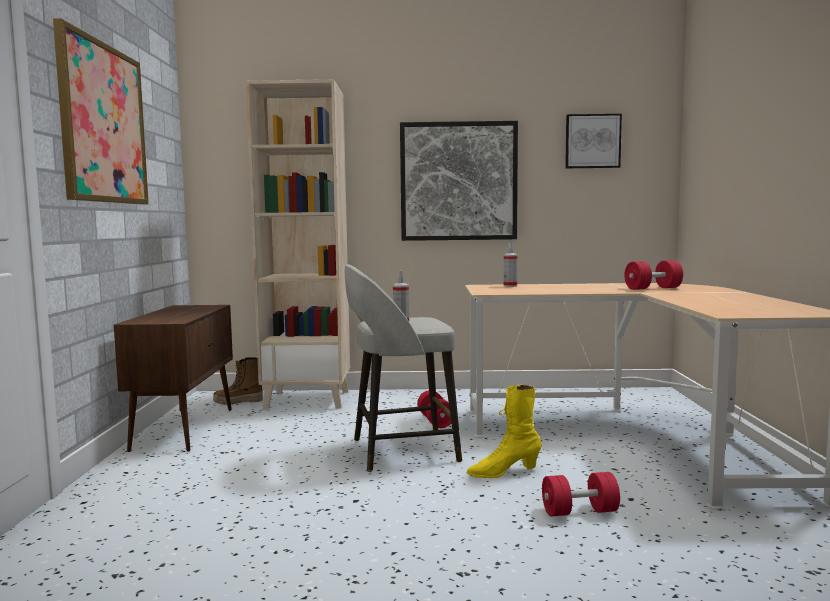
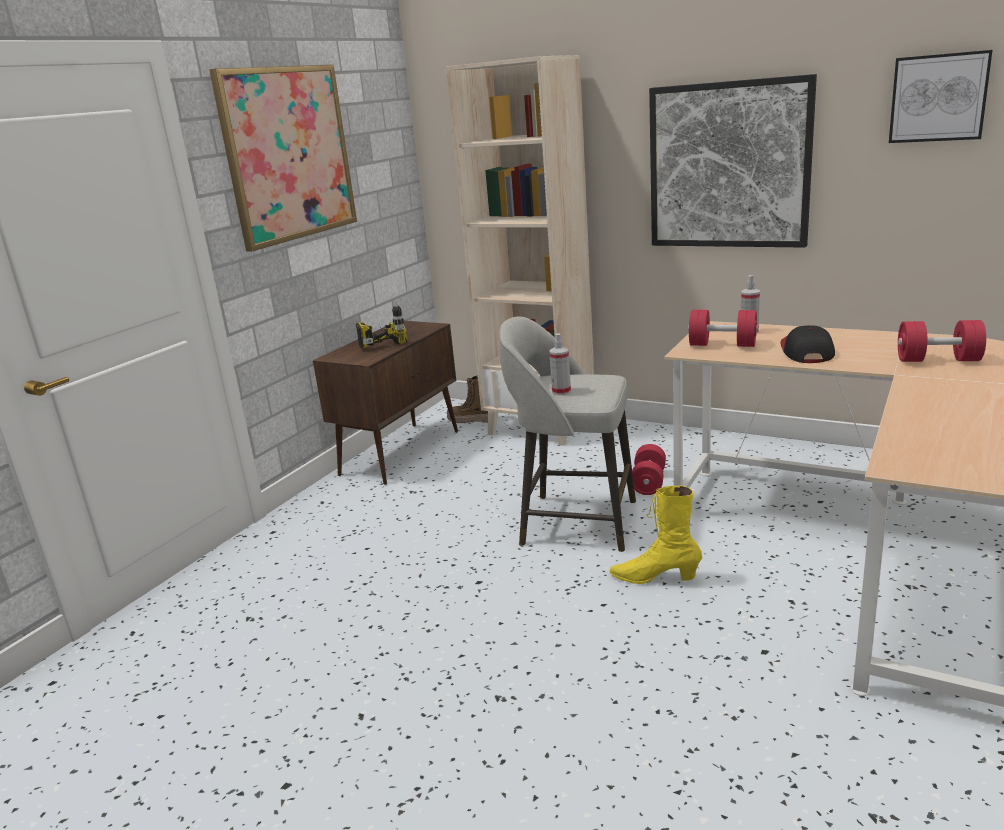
camera: 30 degrees right, 15 degrees up
(176, 314) = (381, 342): none -> power drill
(566, 289) = (806, 351): none -> cap
(579, 512) = (685, 654): red dumbbell -> red dumbbell (722, 345)

